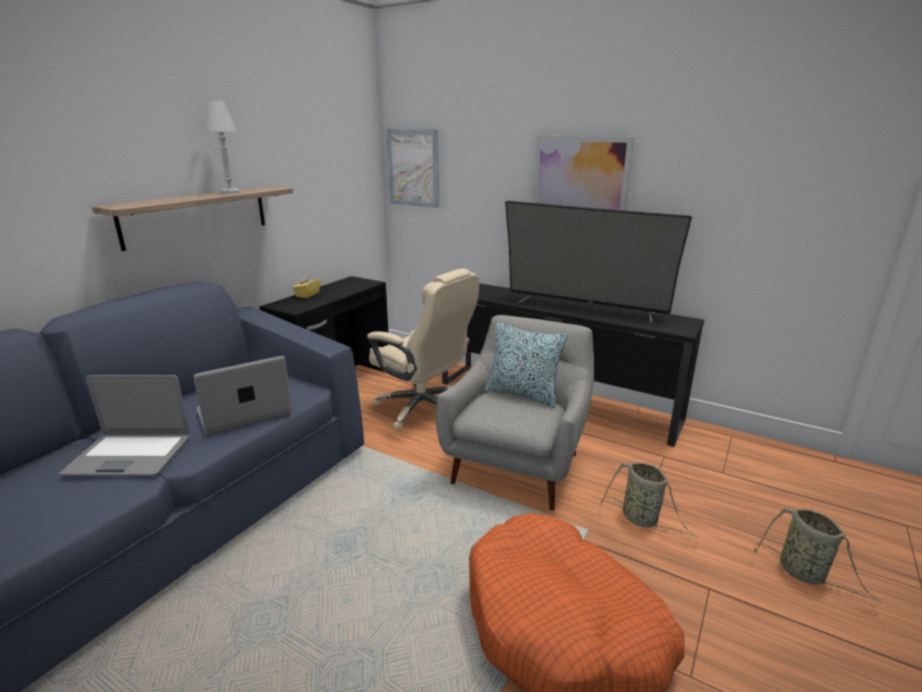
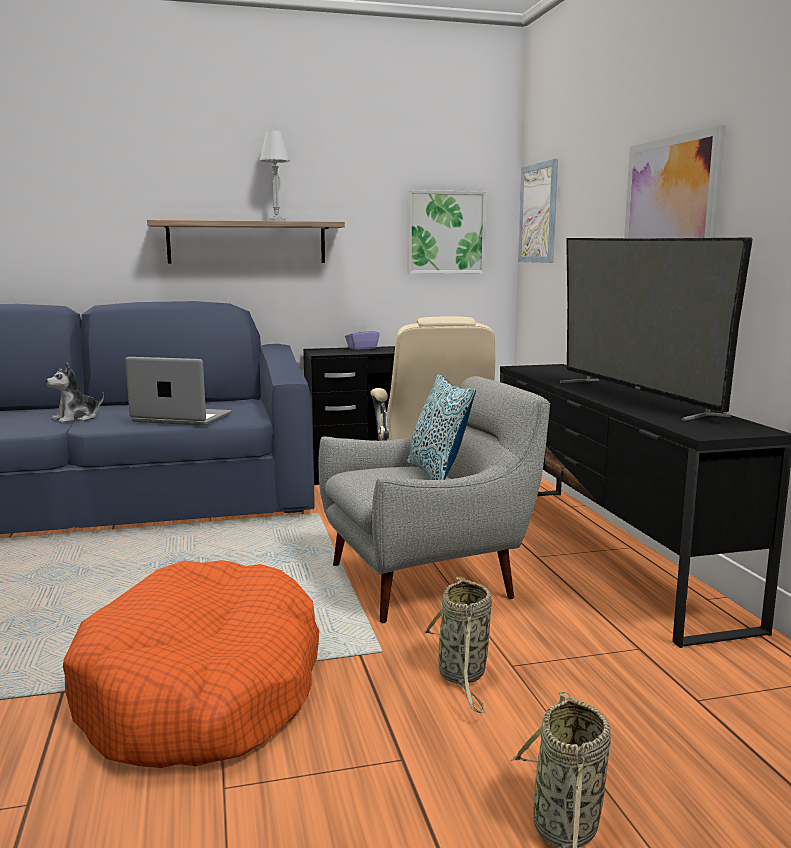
camera: 45 degrees right, 10 degrees down
(130, 455) = (76, 418): laptop -> plush toy
(307, 295) = (362, 348): yellow tissue box -> purple tissue box
(342, 185) = (445, 232): none -> picture

